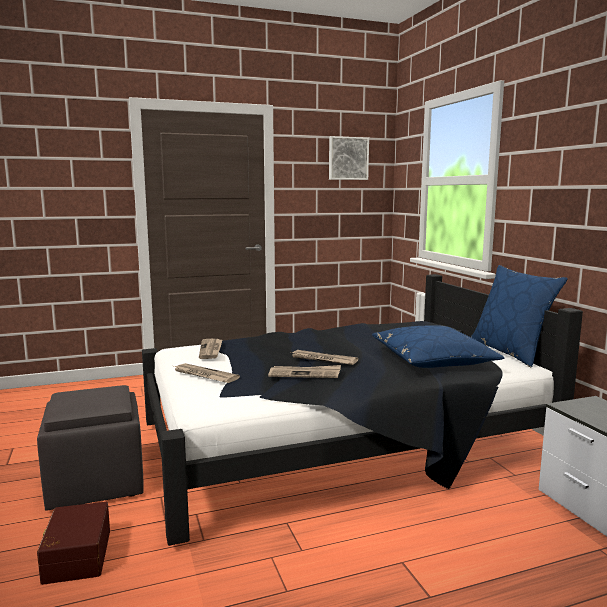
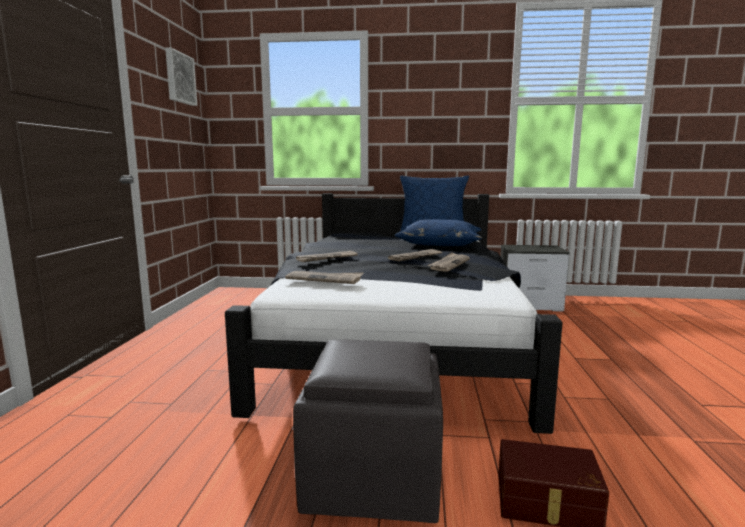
camera: 65 degrees left, 0 degrees up
(204, 375) = (408, 289): newspaper -> newspaper (327, 258)

